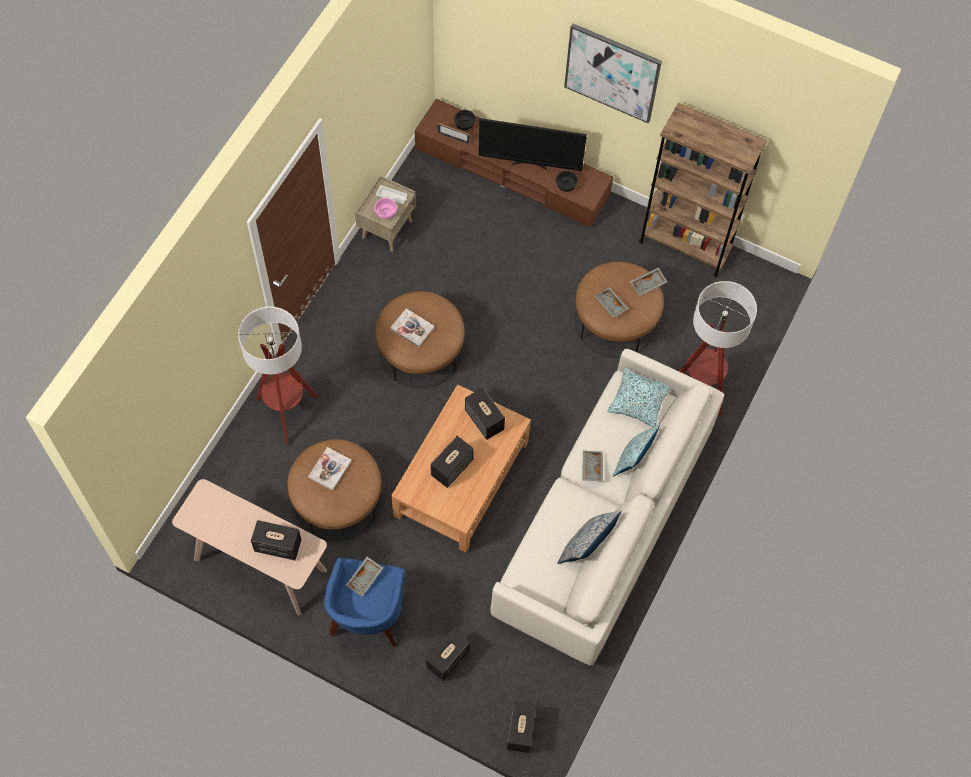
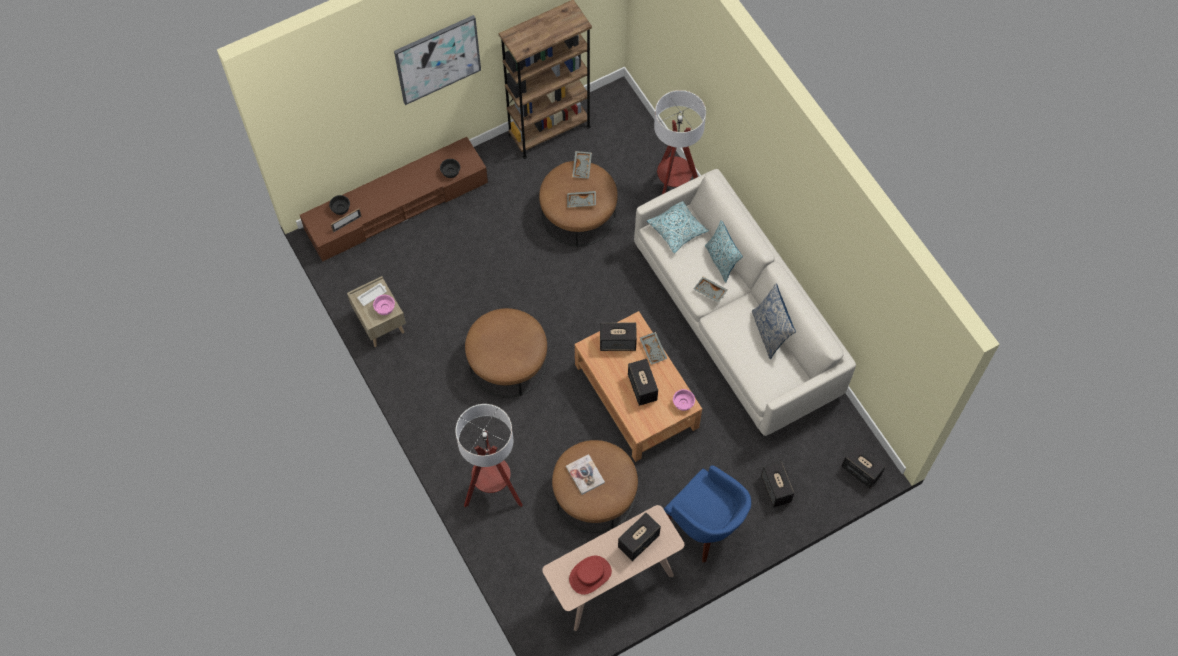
camera: 55 degrees left, 0 degrees up
(219, 523) = (590, 575): none -> red hat
(365, 578) = (696, 499): grey tray -> grey tray (653, 350)
(412, 328) = (503, 347): book -> none
(459, 512) = (682, 403): none -> pink bowl
(530, 164) = (412, 185): television -> none

